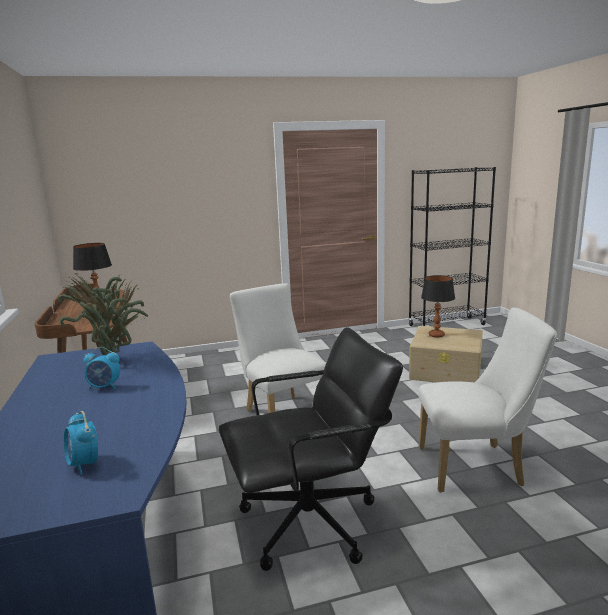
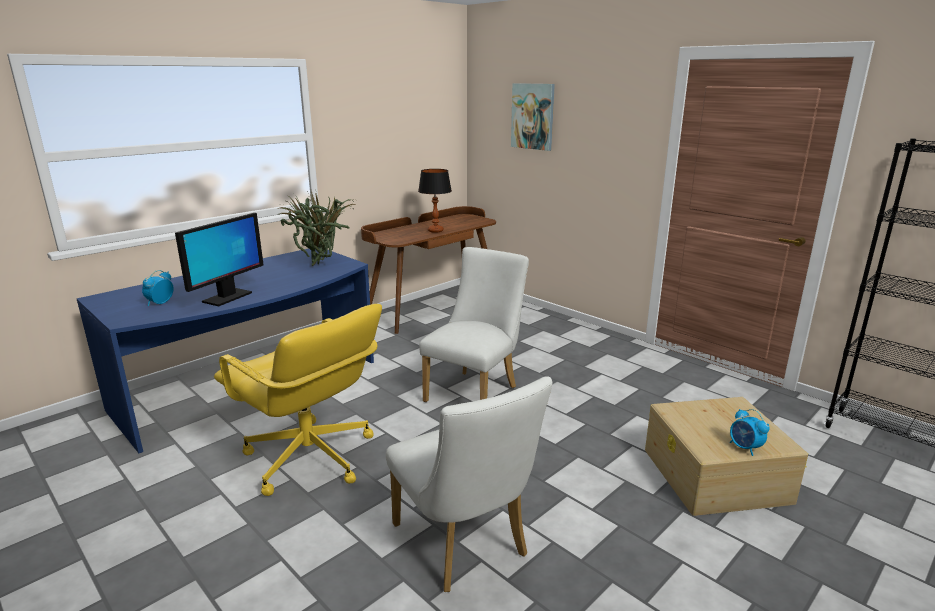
camera: 60 degrees right, 5 degrees up
(105, 387) = (269, 277): alarm clock -> alarm clock (745, 448)
(140, 416) = (227, 297): none -> monitor
(141, 184) = (533, 116): none -> picture
(311, 523) = (310, 458): black office chair -> yellow office chair
(436, 335) = (718, 416): table lamp -> none

